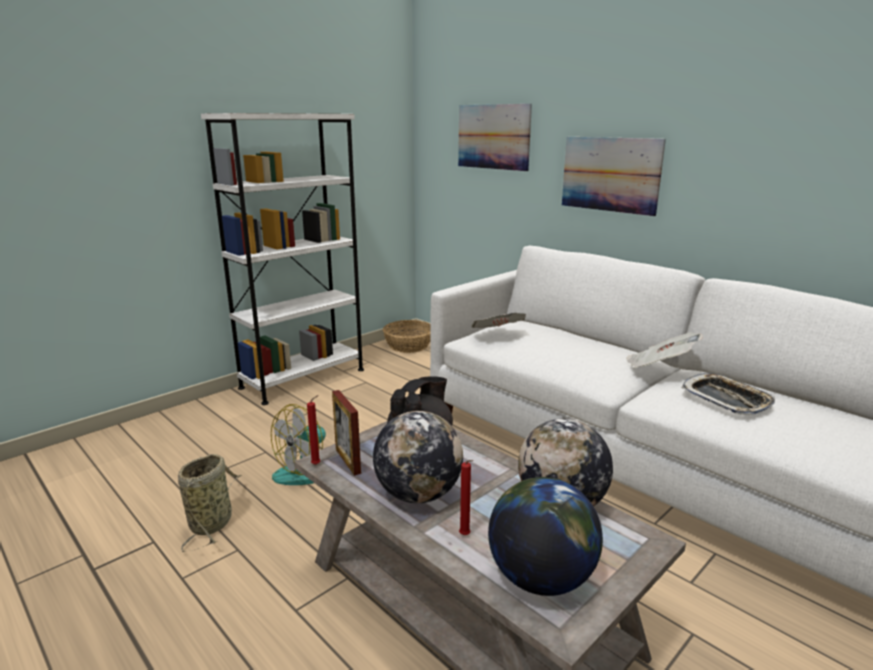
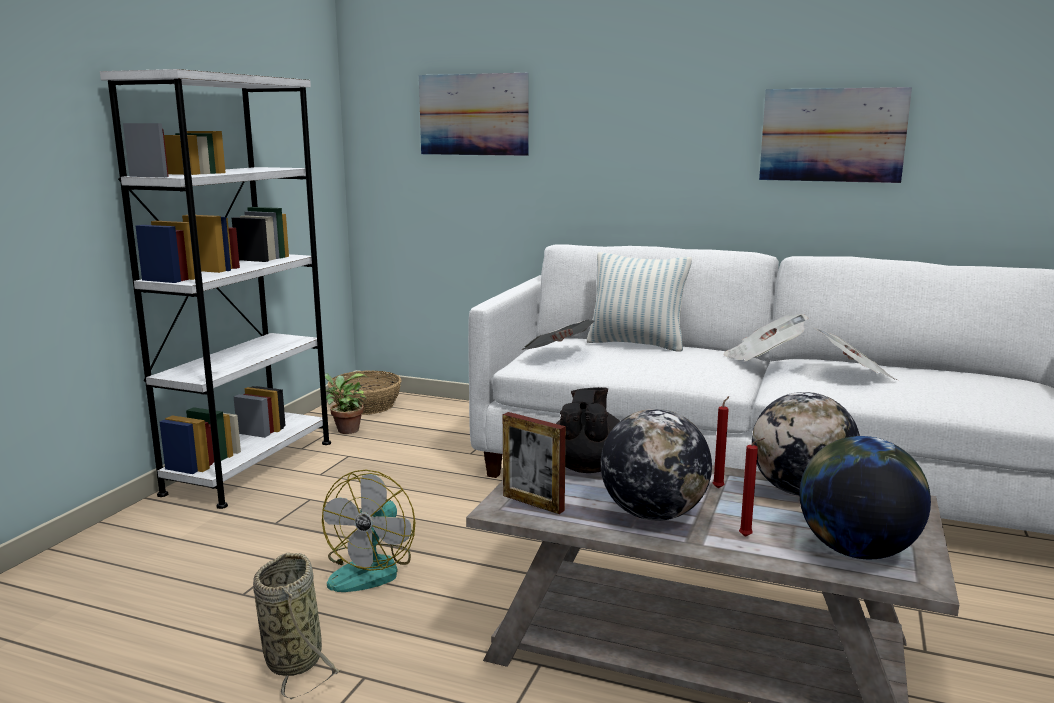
camera: 25 degrees left, 5 degrees down
(317, 464) = (500, 513): red candle -> red candle (719, 487)
(380, 362) = (345, 430): none -> potted plant
(567, 336) = (636, 344): none -> pillow
(610, 174) = (640, 154): picture -> picture (832, 135)
(726, 399) = (854, 375): tray -> newspaper

